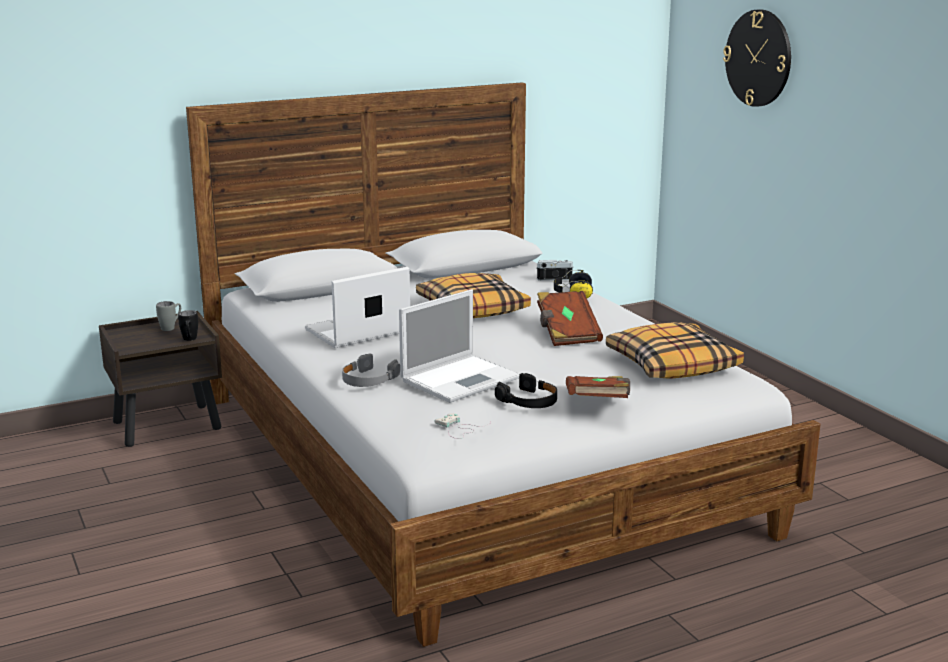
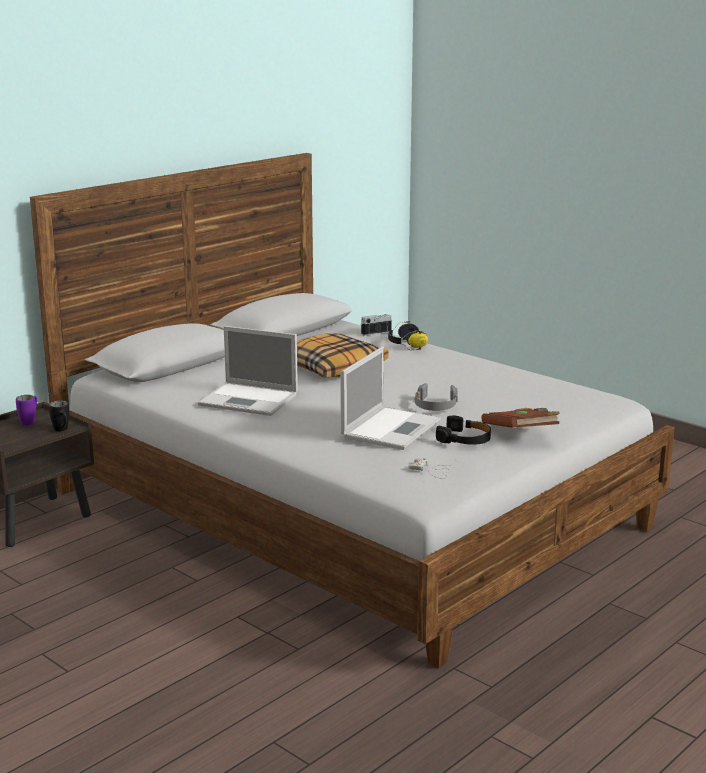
camera: 20 degrees left, 0 degrees up
(171, 327) = (30, 421): grey mug -> purple mug
(356, 331) = (250, 400): laptop -> laptop turned 105 degrees counterclockwise
(368, 380) = (308, 441): grey headphones -> grey headphones (435, 405)
(566, 333) = (434, 378): brown book -> none
(672, 364) = (545, 394): pillow -> none
(758, 58) = (515, 121): wall clock -> none

